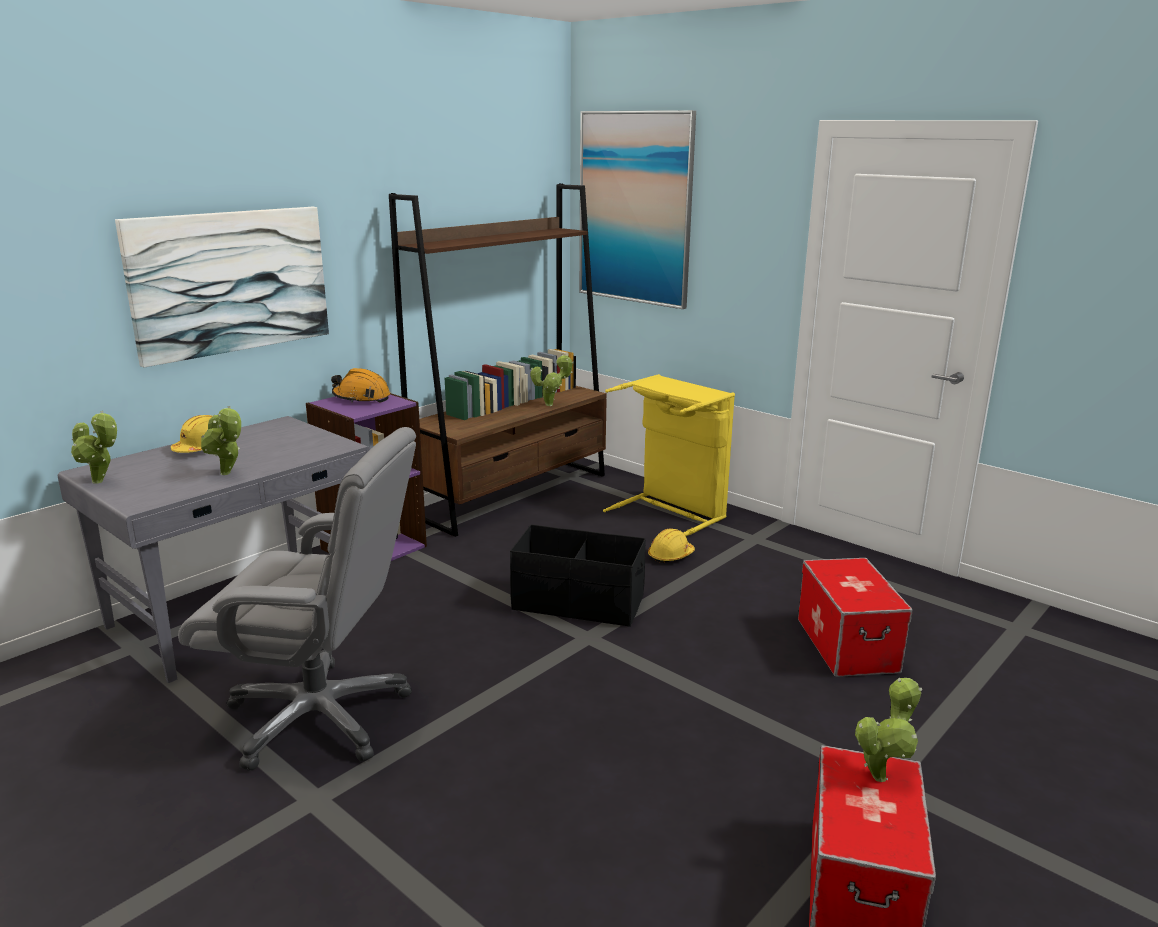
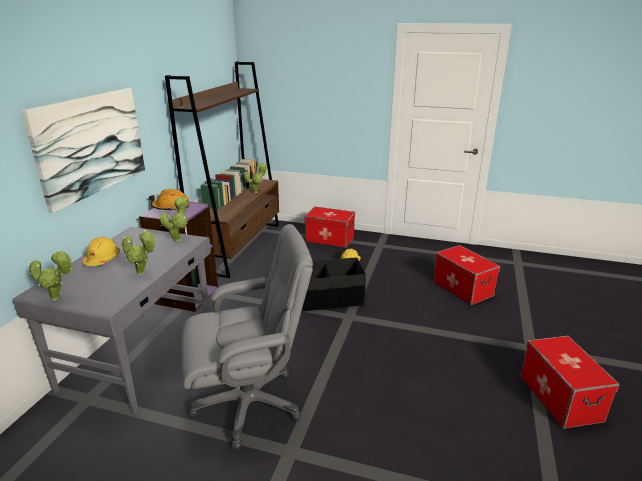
camera: 25 degrees left, 5 degrees up
(635, 208) = (284, 74): picture -> none
(672, 512) = (330, 239): yellow laundry basket -> storage box
(881, 775) = (561, 346): potted plant -> potted plant (178, 239)

